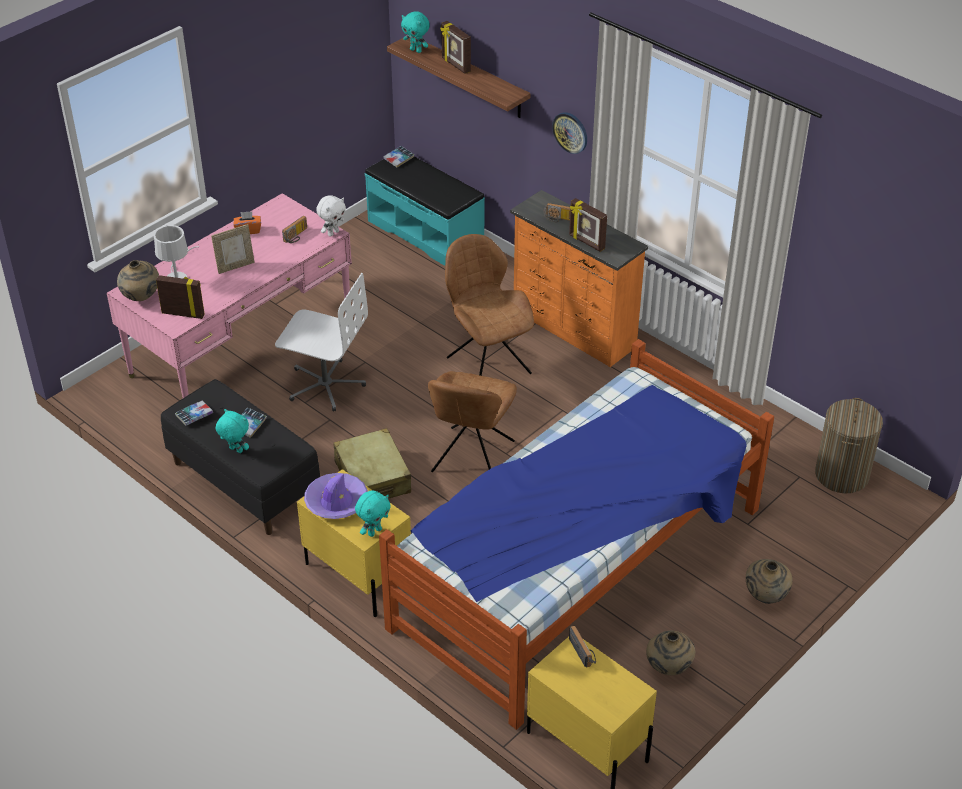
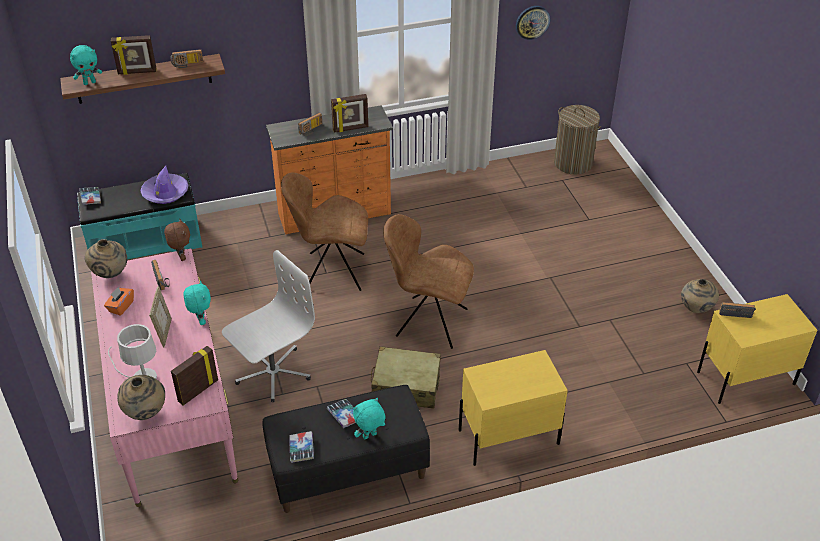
camera: 60 degrees left, 0 degrees up
(333, 233) = (181, 257): white plush toy -> brown plush toy
(336, 501) = (500, 386): purple hat -> purple hat (165, 193)
(374, 531) = (549, 376): turquoise plush toy -> turquoise plush toy (201, 320)
(471, 459) = (428, 322): brown chair -> brown chair turned 150 degrees clockwise
(494, 84) = (187, 64): none -> radio
(570, 132) = (269, 63): wall clock -> wall clock (532, 22)
(580, 568) = (579, 312): bed -> none
(765, 597) = (657, 240): beige vase -> beige vase (110, 274)

